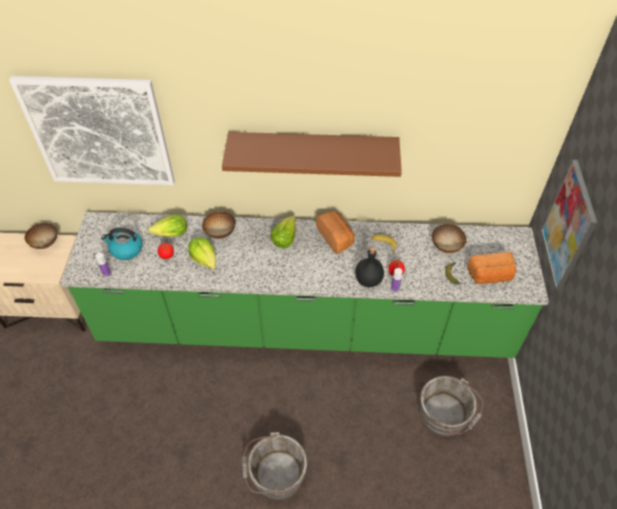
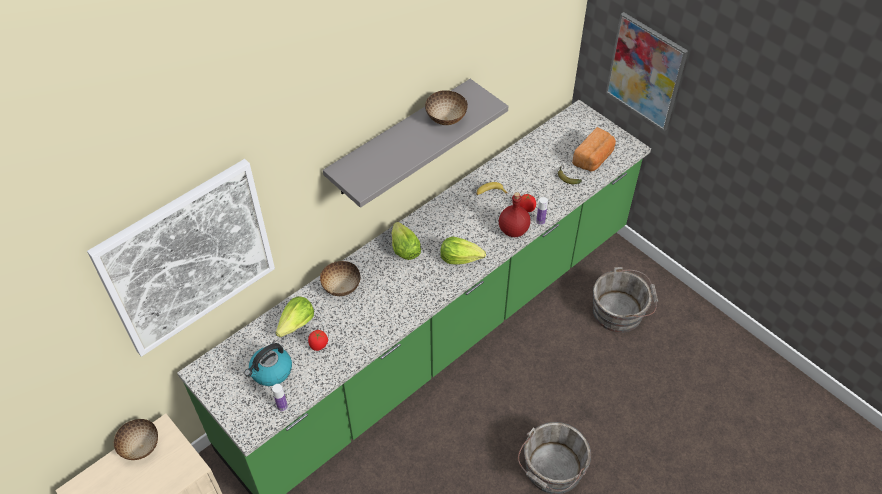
camera: 45 degrees left, 0 degrees up
(205, 259) = (358, 320): lettuce -> lettuce (460, 258)
(313, 149) = (400, 138): brown shelf -> grey shelf
(336, 237) = (446, 216): bread -> none
(368, 280) = (513, 230): black bottle -> red bottle
(446, 247) = (538, 159): bowl -> bowl (446, 119)

